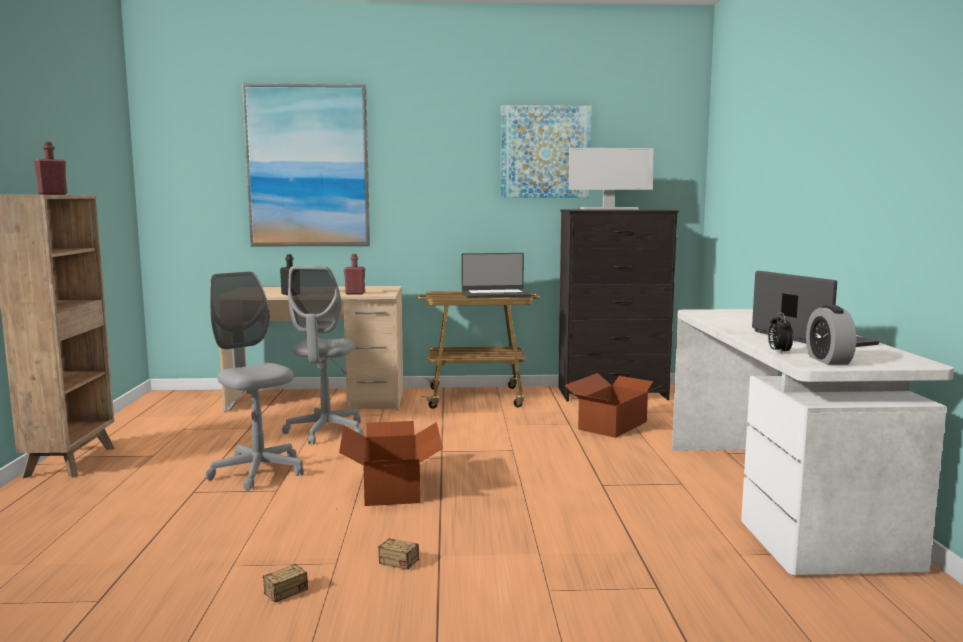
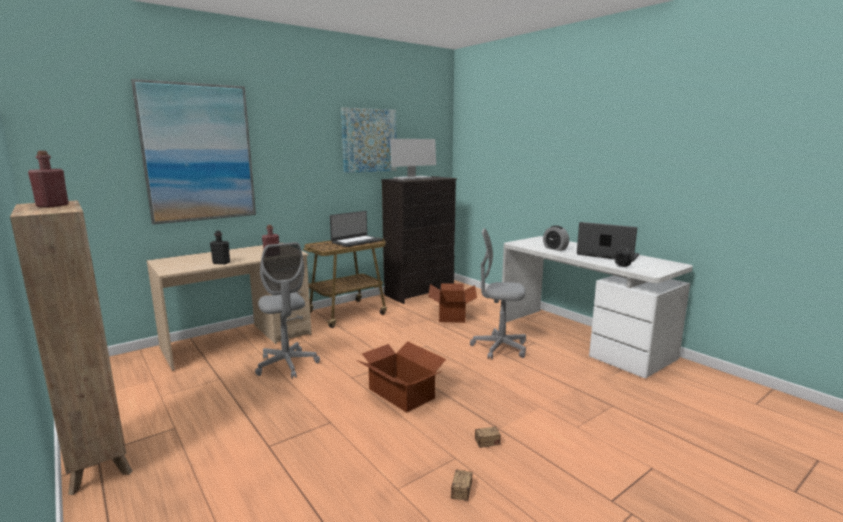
camera: 35 degrees left, 5 degrees up
(258, 472) = (291, 412): grey office chair -> grey office chair (499, 348)
(828, 360) = (650, 269): alarm clock -> alarm clock (555, 249)

